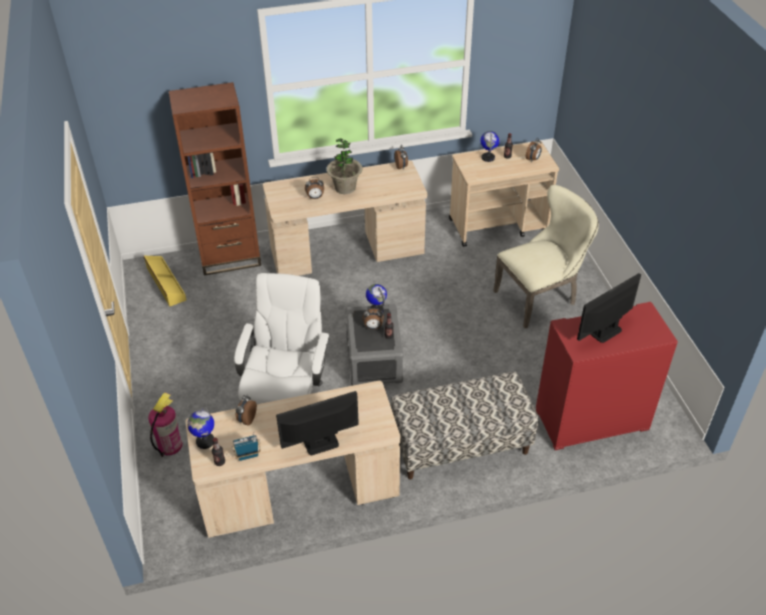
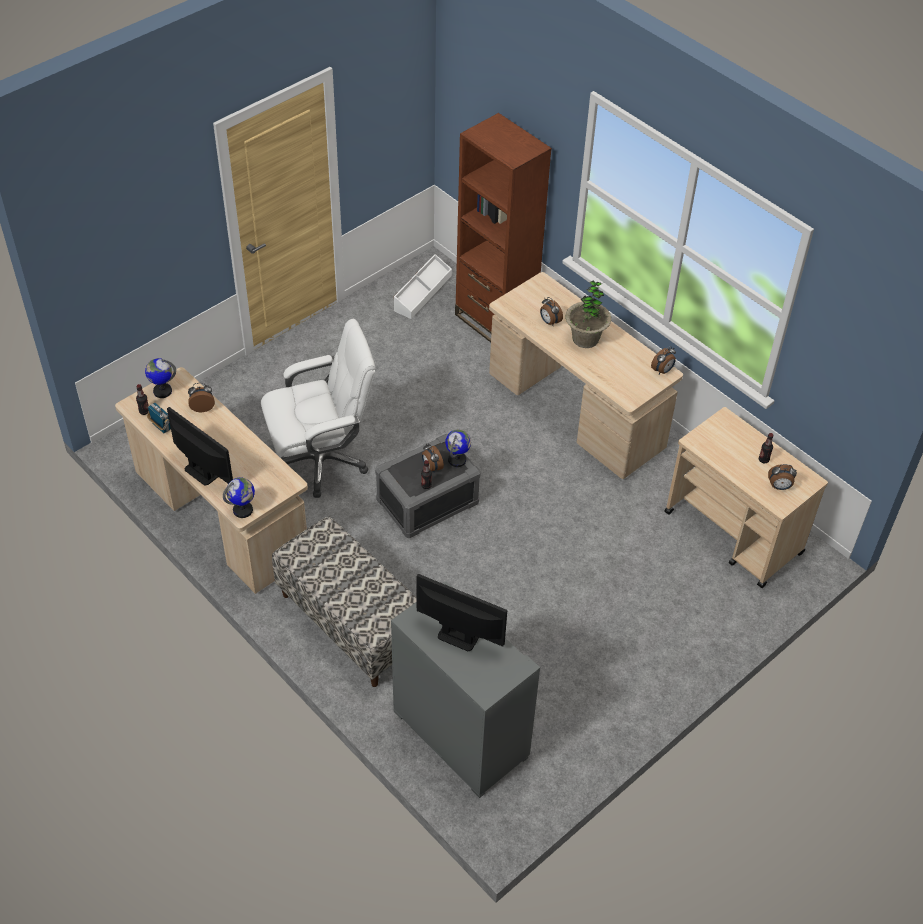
camera: 60 degrees right, 5 degrees up
(165, 284) = (422, 293): yellow storage box -> white storage box
(170, 445) = (224, 397): fire extinguisher -> none
(488, 157) = (745, 442): globe -> globe (243, 510)
(540, 297) = (630, 619): beige chair -> none
(591, 420) = (459, 734): red cabinet -> grey cabinet

